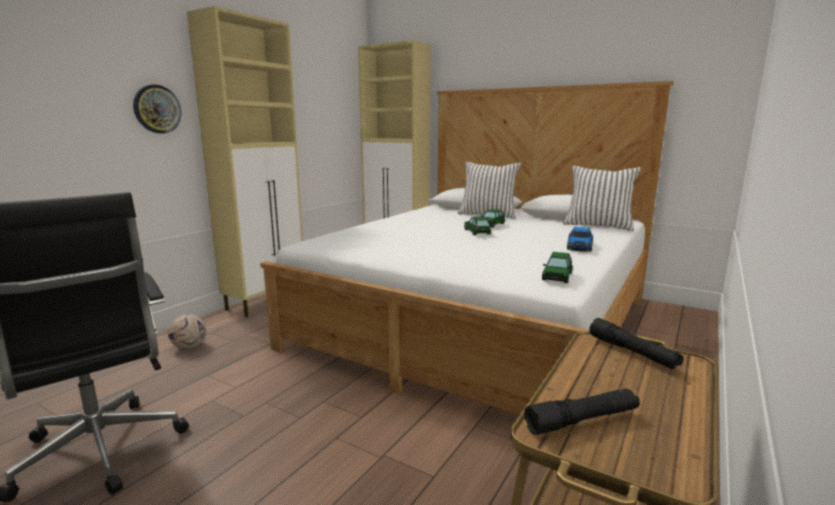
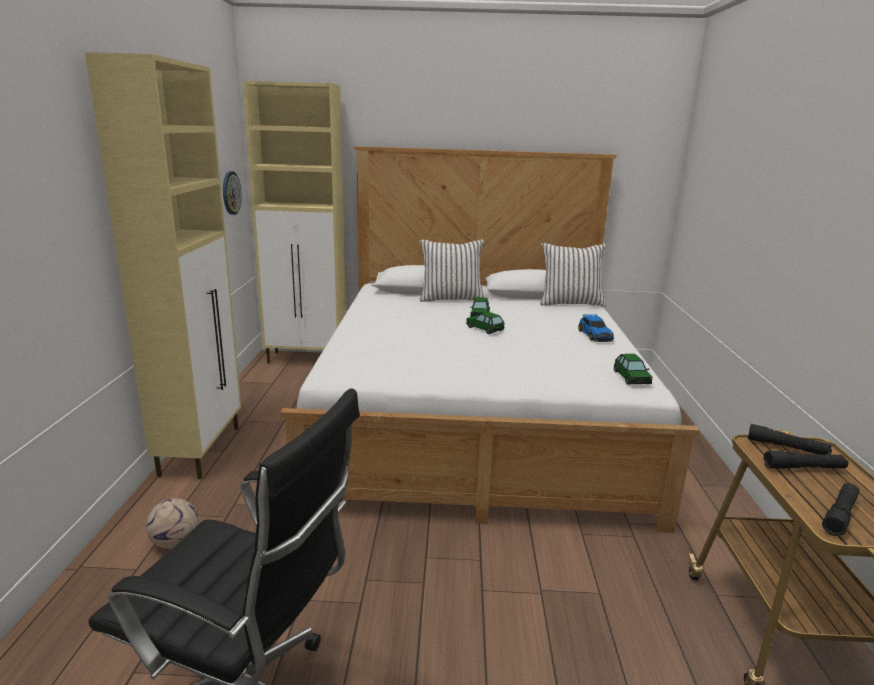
camera: 30 degrees left, 5 degrees up
(157, 109) = (65, 209): wall clock -> wall clock (230, 193)
(619, 372) = (803, 468): none -> black flashlight

